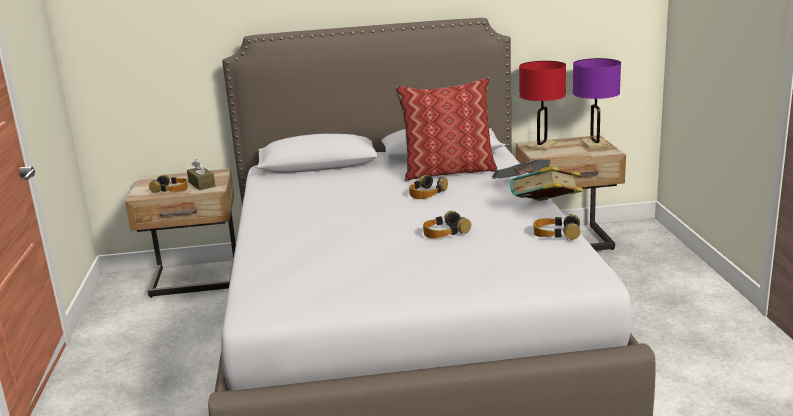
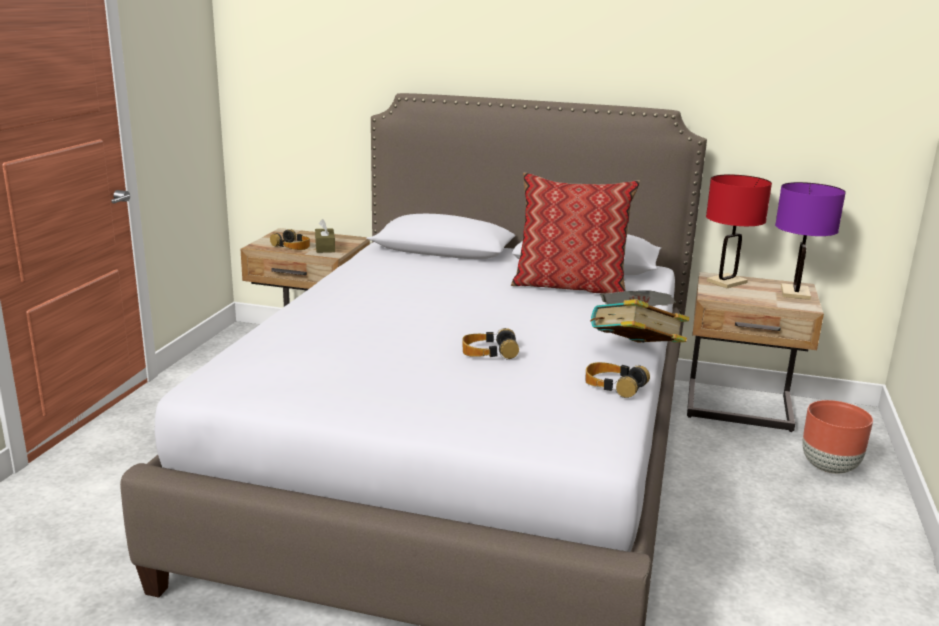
camera: 20 degrees right, 0 degrees up
(427, 193) = (519, 304): headphones -> none
(654, 267) = (830, 467): none -> brown planter

